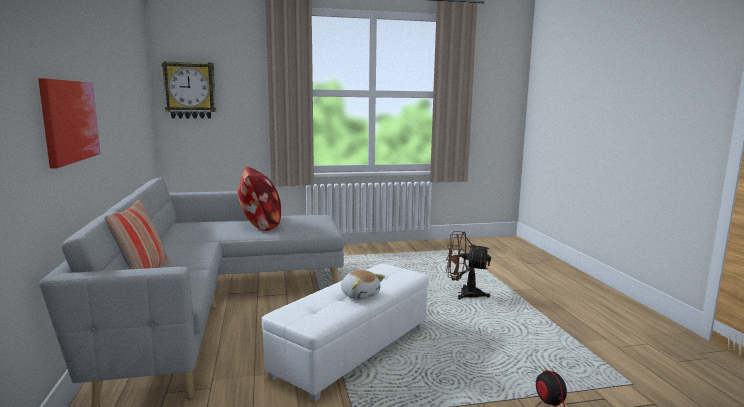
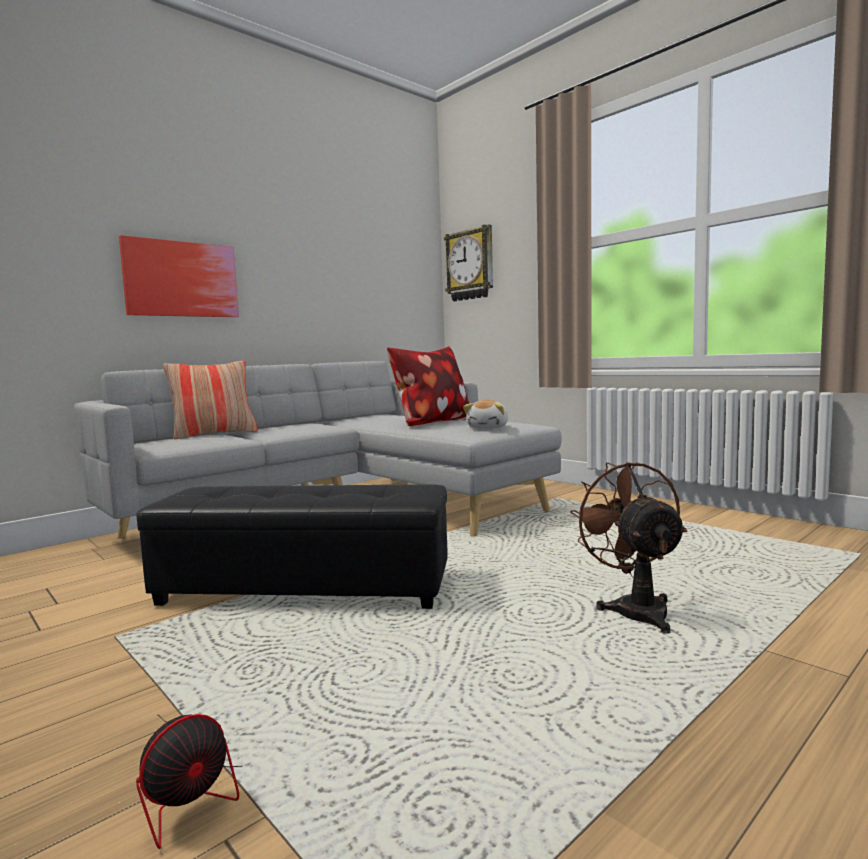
camera: 60 degrees right, 5 degrees down
(353, 349) = (306, 588): white ottoman -> black ottoman
(360, 295) = (287, 497): plush toy -> plush toy (489, 428)

